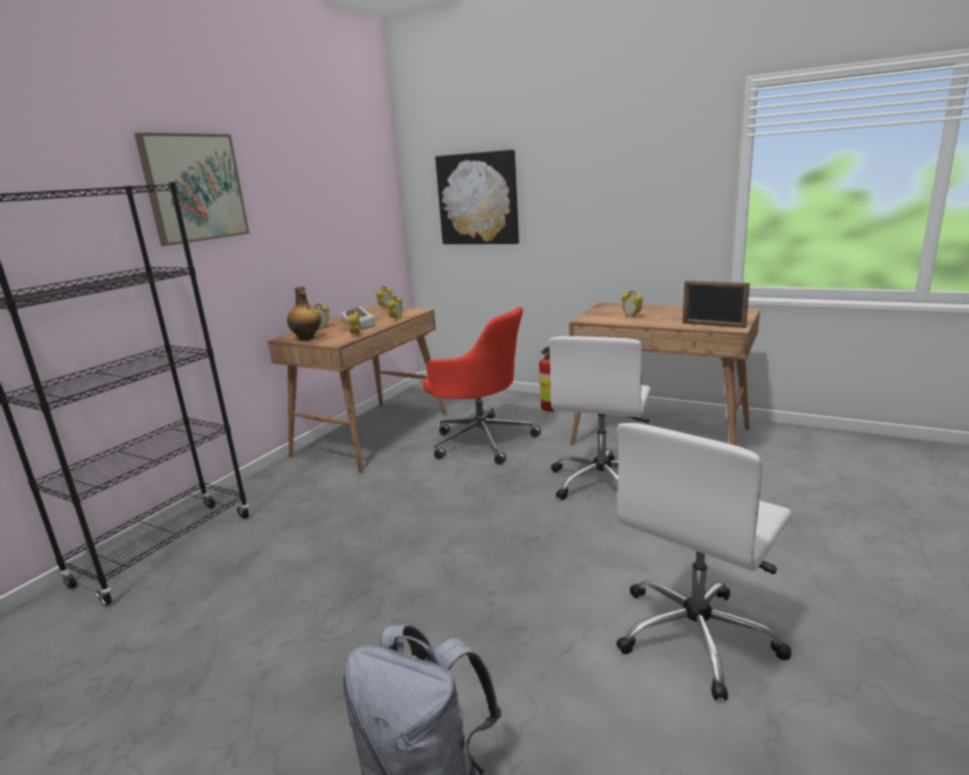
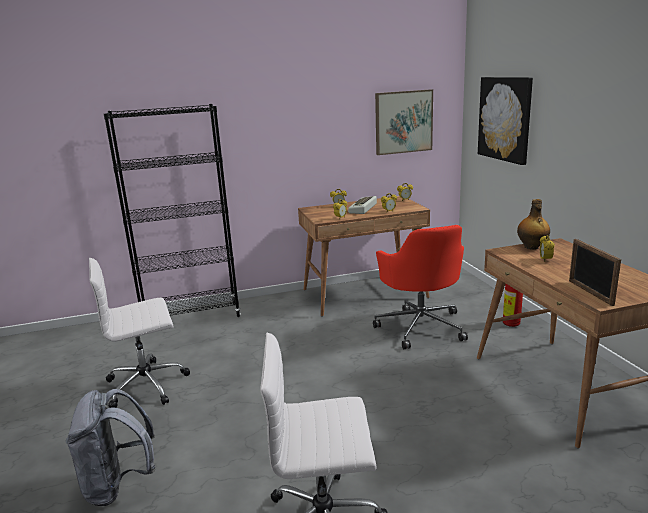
camera: 45 degrees right, 0 degrees up
(194, 188) = (260, 103): picture -> picture (403, 122)
(307, 338) = (316, 212): bottle -> bottle (531, 247)
(602, 482) = (448, 397): white office chair -> white office chair (148, 384)

